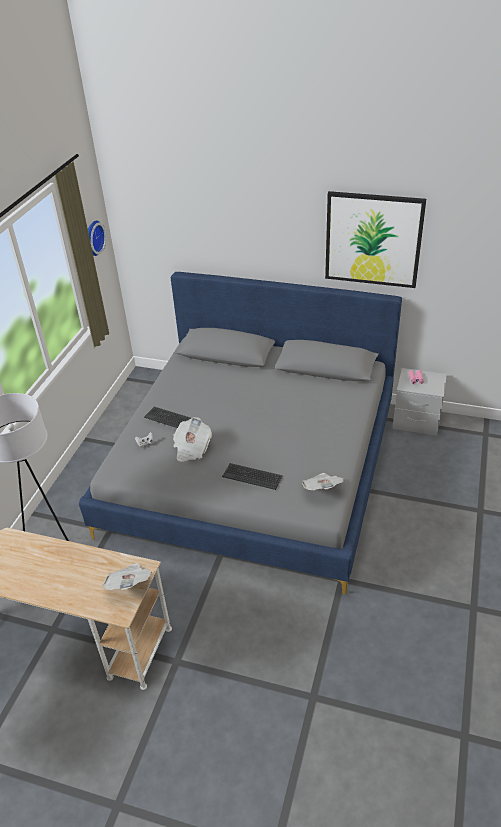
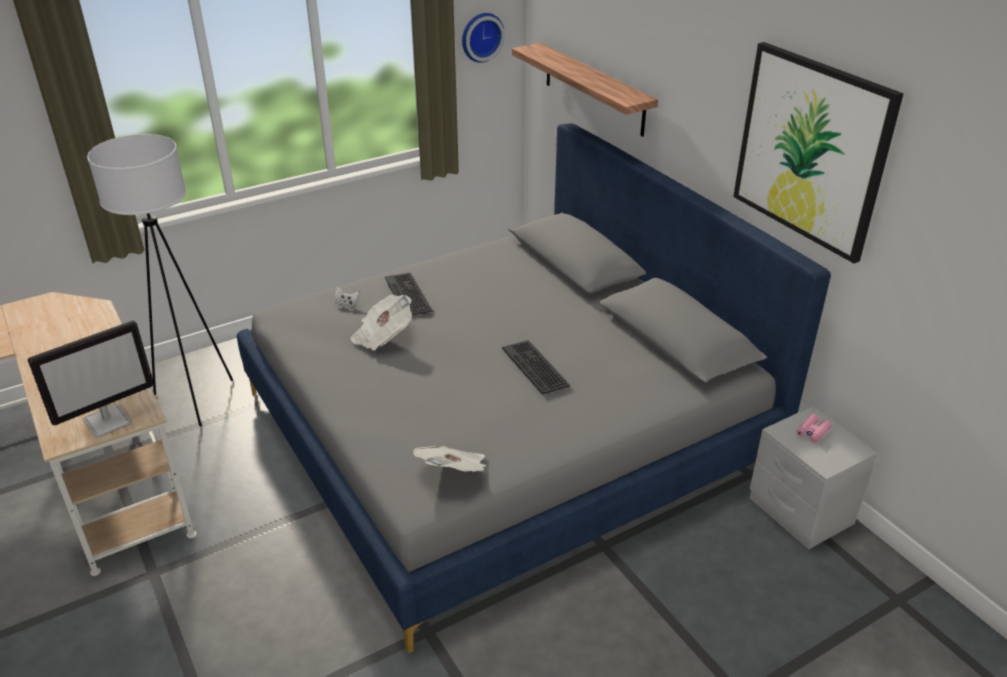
camera: 40 degrees right, 5 degrees down
(129, 584) = (108, 421): newspaper -> monitor
(189, 246) = (593, 89): none -> shelf
(252, 476) = (400, 405): keyboard -> keyboard (535, 367)

